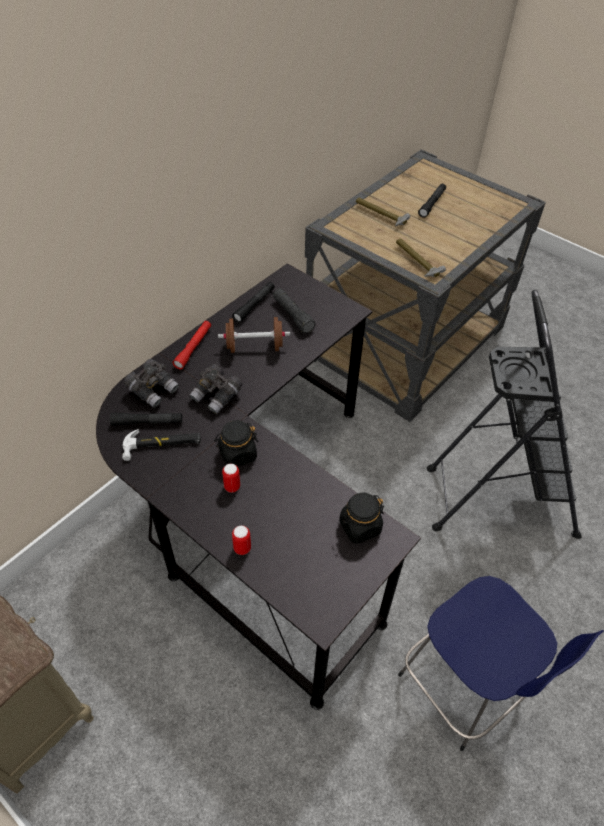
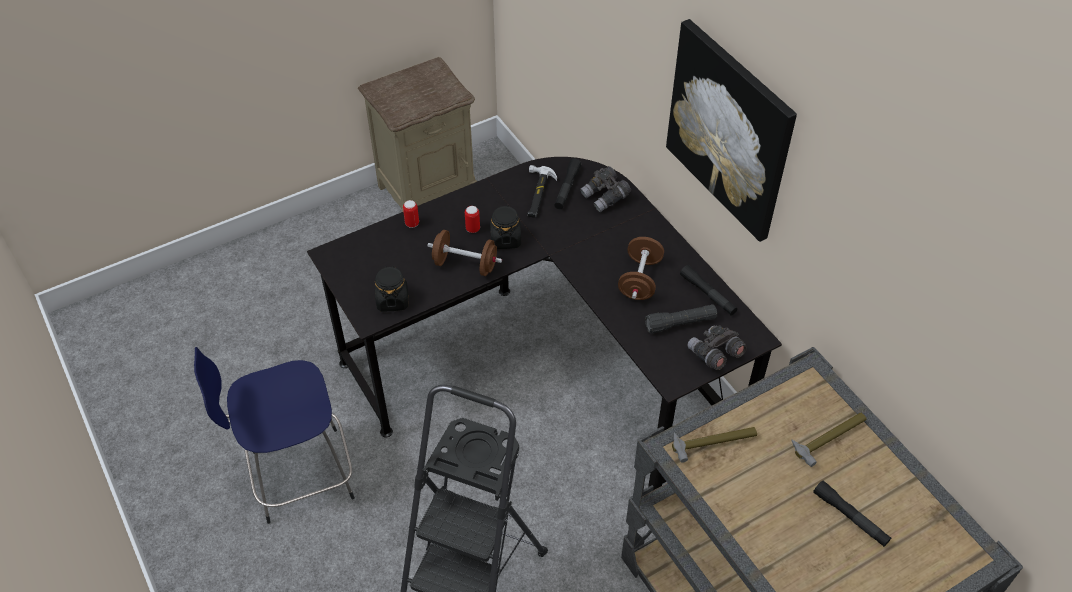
camera: 110 degrees right, 0 degrees up
(192, 180) = (730, 129): none -> picture
(193, 348) = (653, 233): red flashlight -> none
(217, 396) = (580, 238): grey binoculars -> grey binoculars (714, 355)
(285, 478) = (465, 265): none -> brown dumbbell

